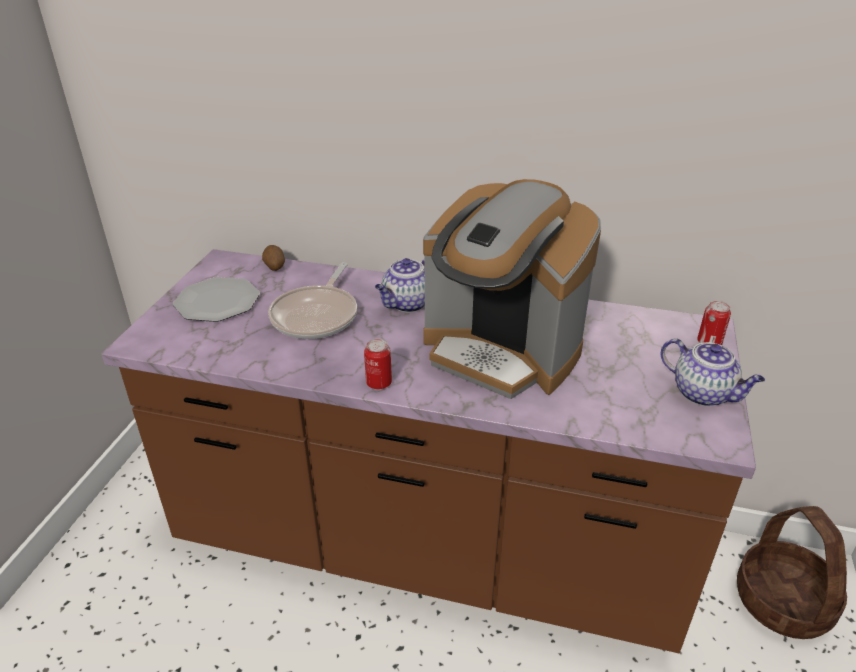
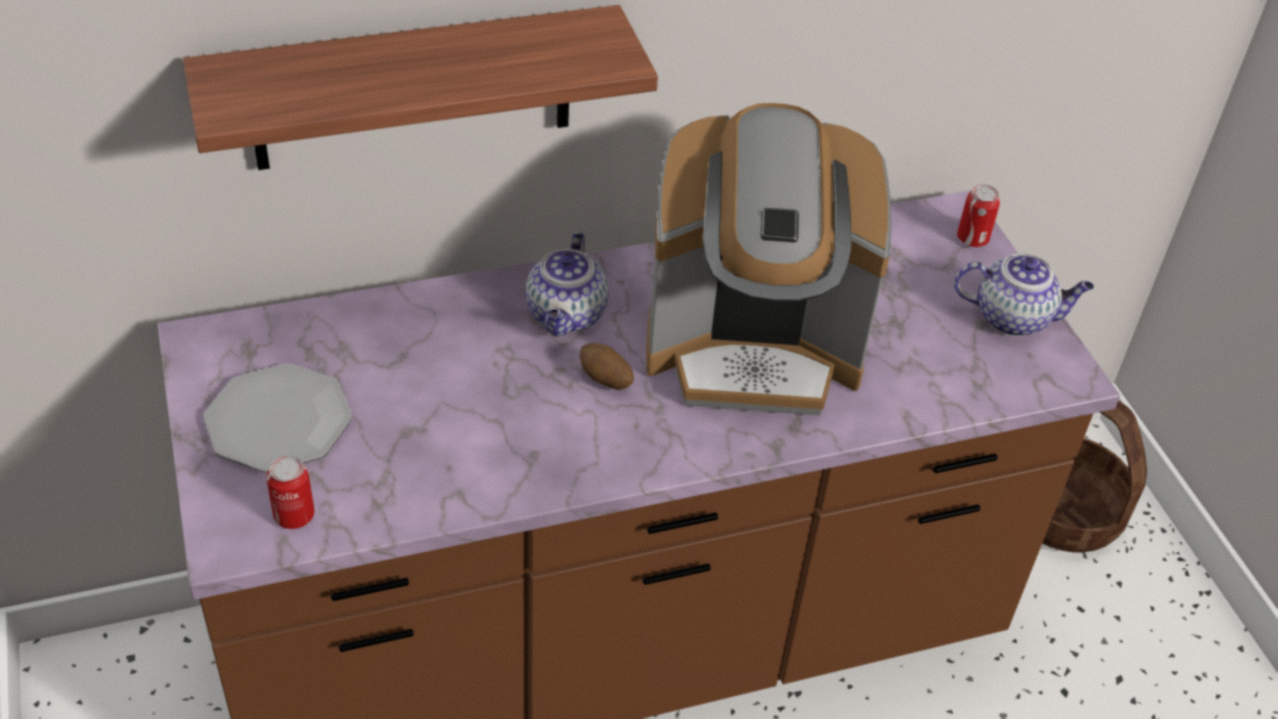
camera: 35 degrees left, 10 degrees up
(274, 267) = (303, 322): potato -> potato (605, 380)
(317, 315) = (458, 386): frying pan -> none
(348, 139) = (412, 89): none -> shelf
(378, 383) = (643, 460): can -> can (294, 516)

